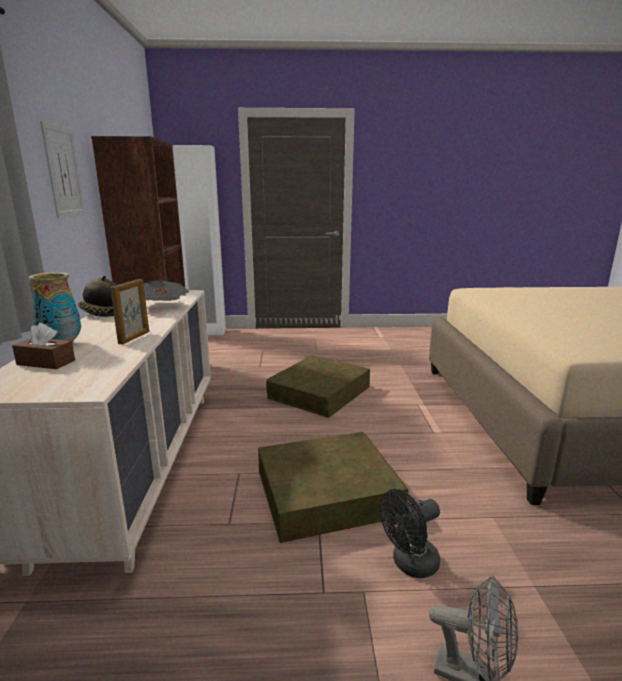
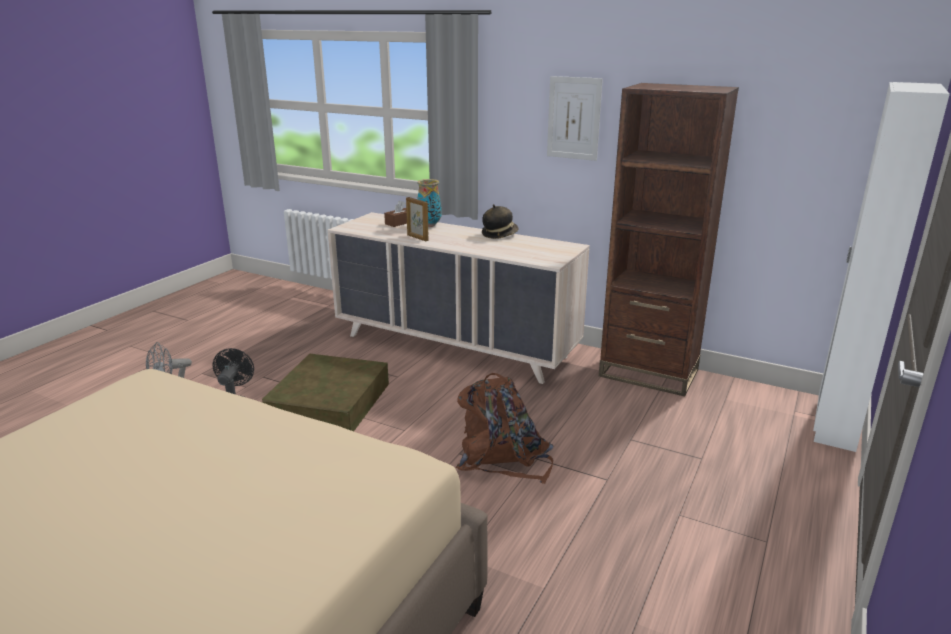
camera: 120 degrees right, 5 degrees up
(163, 306) = (498, 249): newspaper -> none
(319, 392) = (503, 458): brown storage box -> brown backpack

